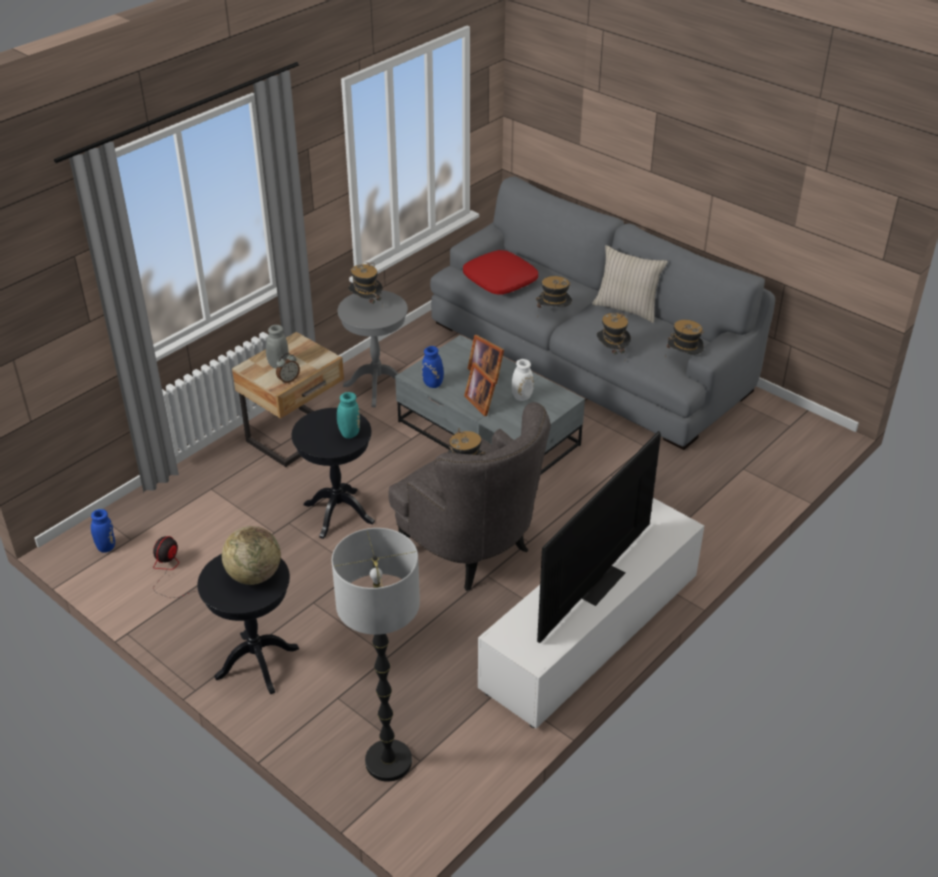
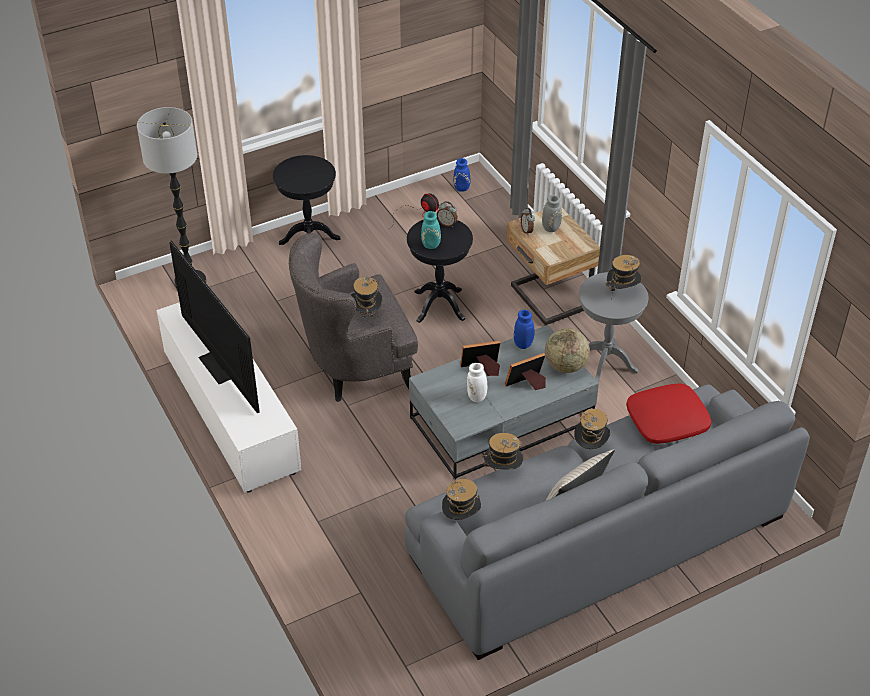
camera: 110 degrees right, 5 degrees up
(254, 575) = (304, 178): globe -> globe (565, 366)
(304, 431) = (447, 224): none -> alarm clock

